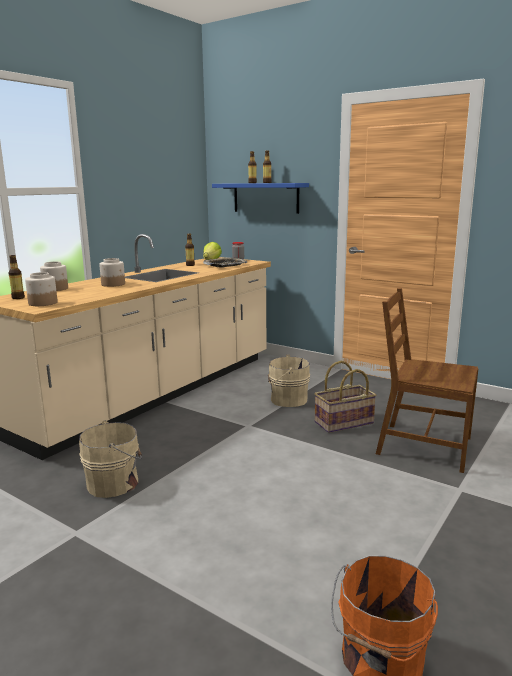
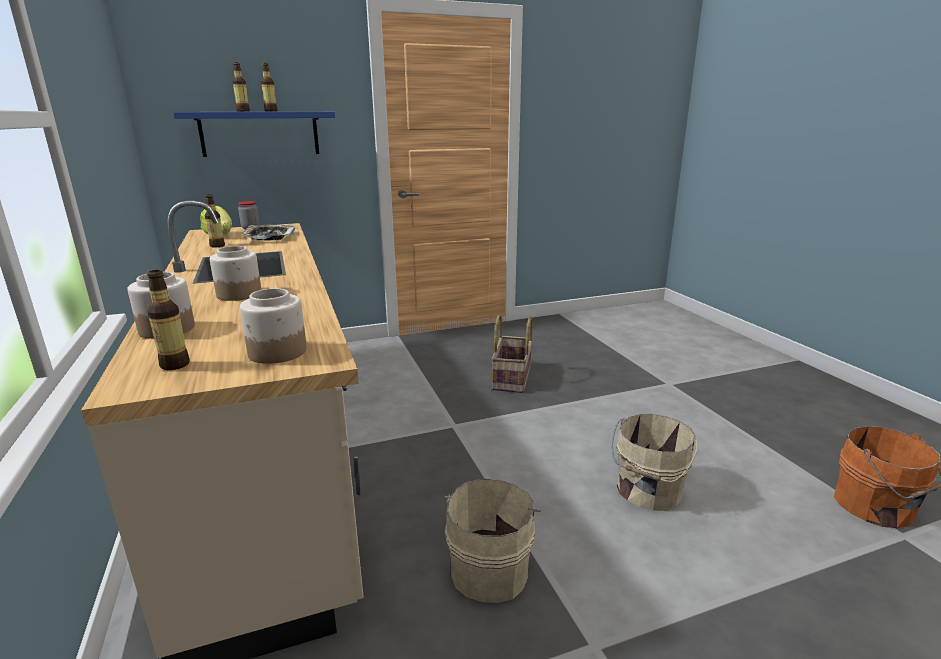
camera: 55 degrees left, 5 degrees up
(287, 399) = (424, 383): beige bucket -> beige bucket (647, 491)
(423, 446) = (591, 368): brown chair -> none

